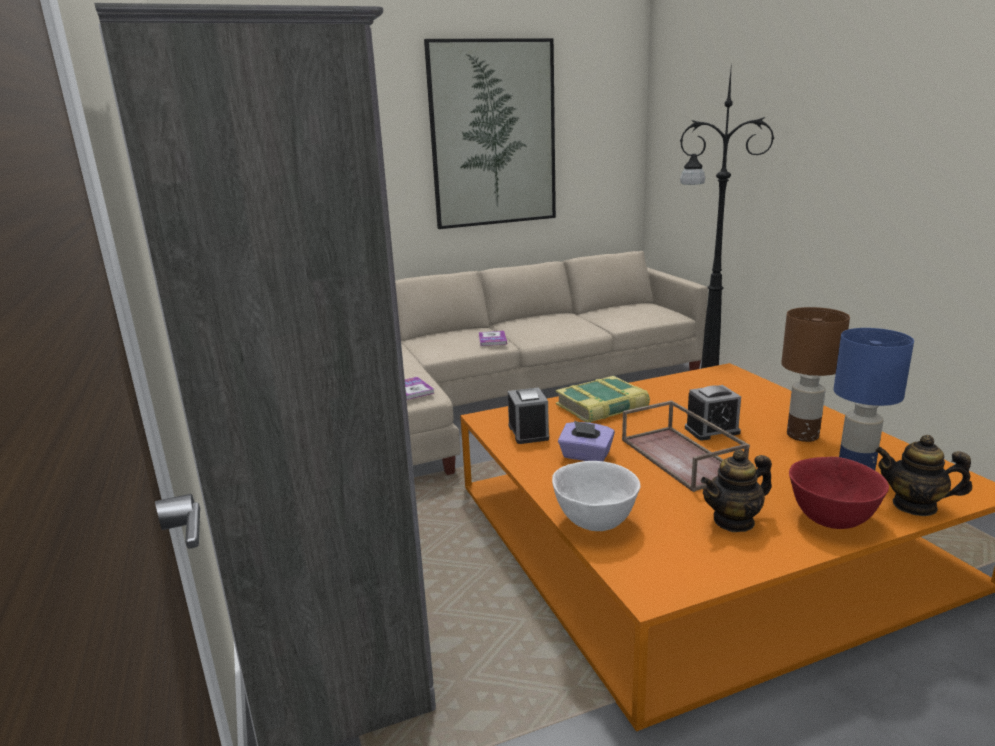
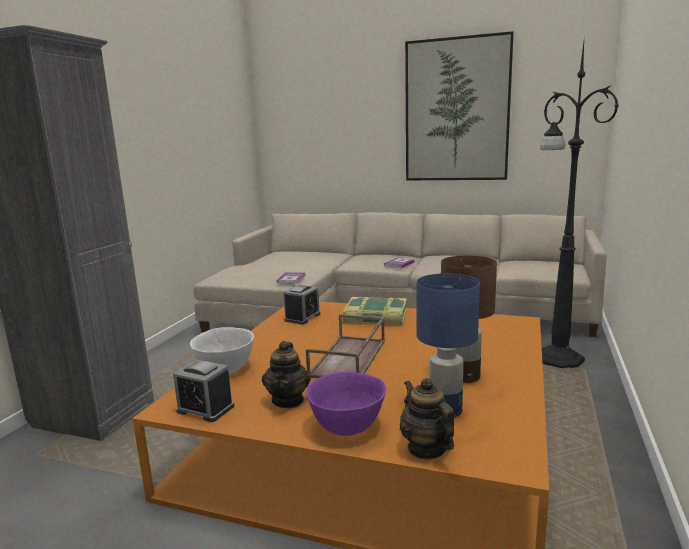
camera: 40 degrees right, 5 degrees down
(585, 456) = (300, 338): purple tissue box -> none
(712, 430) = (408, 351): alarm clock -> alarm clock (205, 409)
(734, 521) = (288, 400): teapot -> teapot turned 105 degrees counterclockwise
(831, 518) = (348, 426): red bowl -> purple bowl

